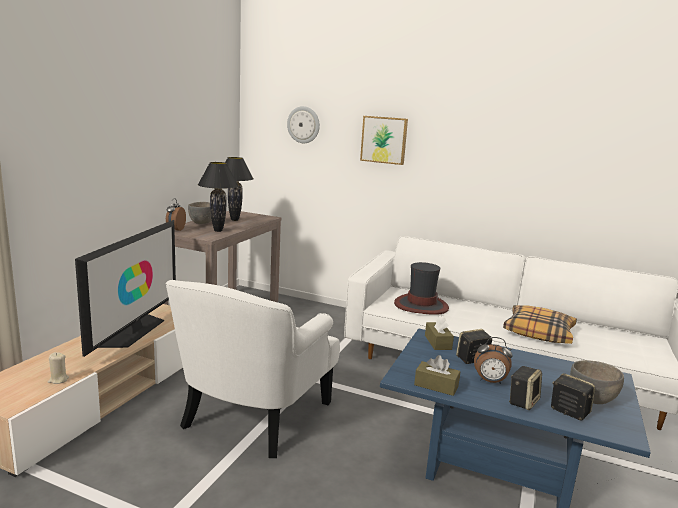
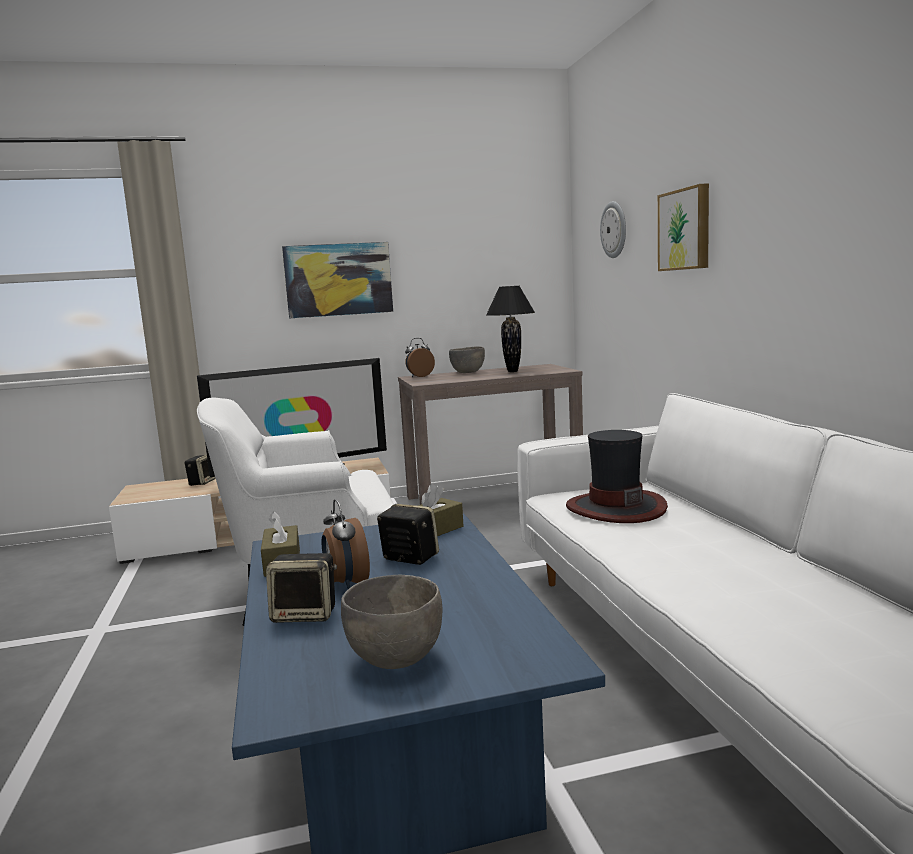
camera: 55 degrees right, 5 degrees down
(58, 380) = (182, 492): beige candle -> none
(113, 149) = (338, 280): none -> picture
(218, 231) = (455, 379): black table lamp -> none
(539, 332) = (728, 590): pillow -> none
(568, 411) = (314, 650): speaker -> speaker (201, 482)

